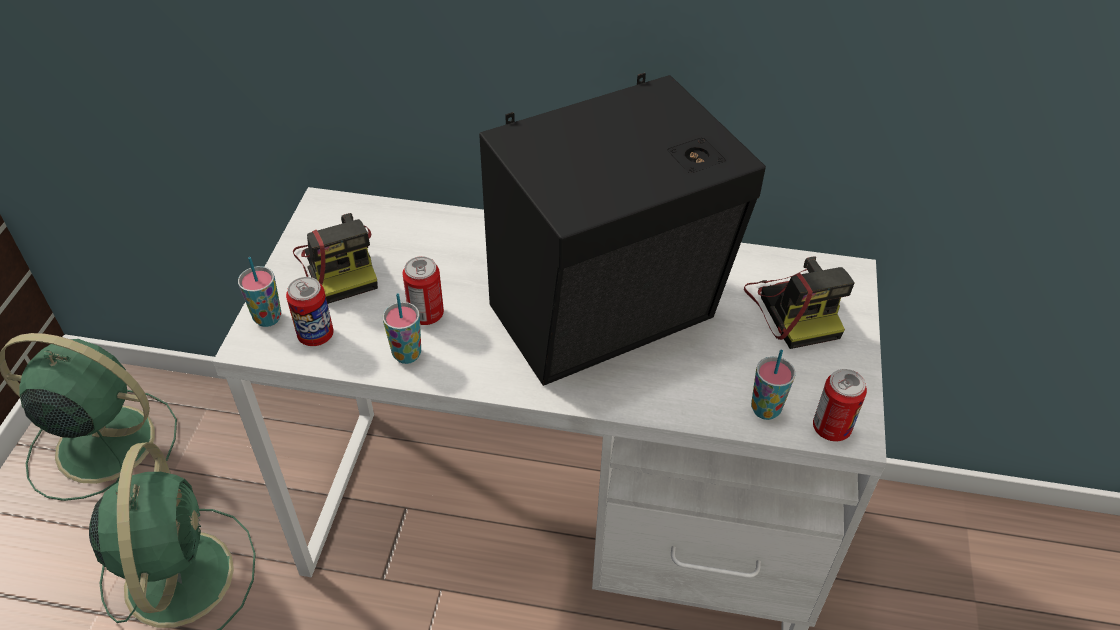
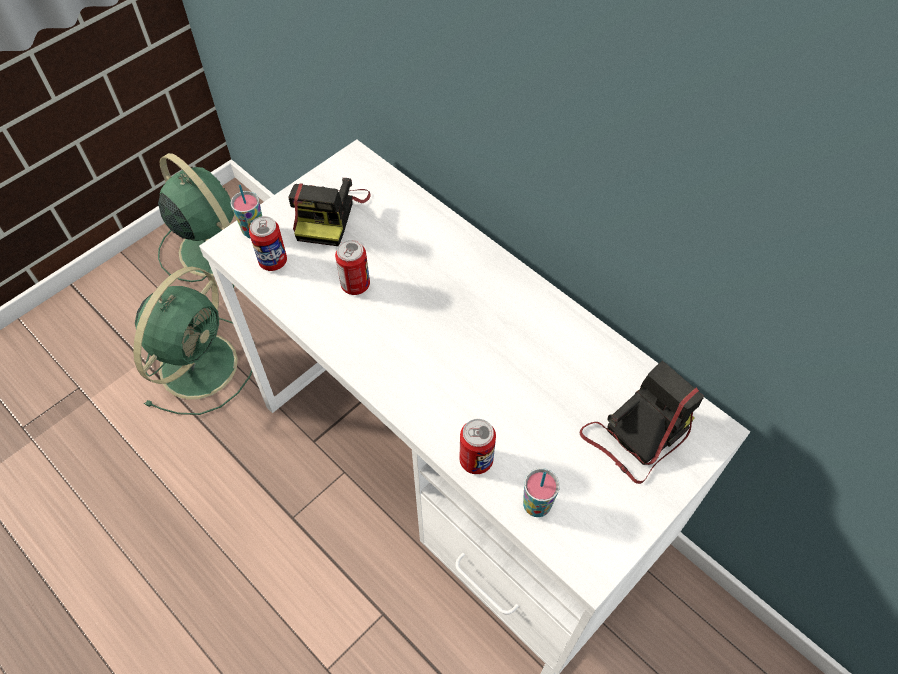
camera: 35 degrees right, 10 degrees up
(407, 354) = (319, 309): cup -> none
(610, 317) = (483, 360): black speaker -> none
(794, 308) = (637, 435): camera -> camera turned 150 degrees counterclockwise
(831, 428) = (575, 553): can -> can (476, 460)

